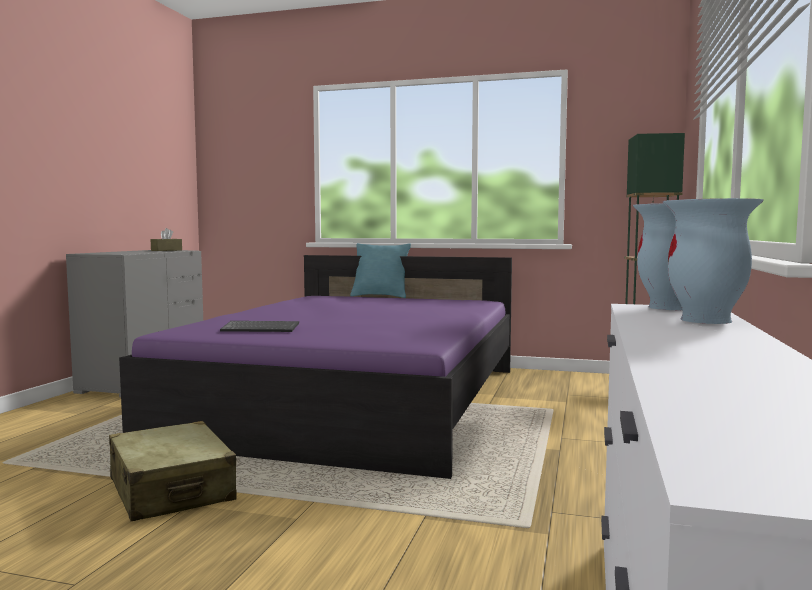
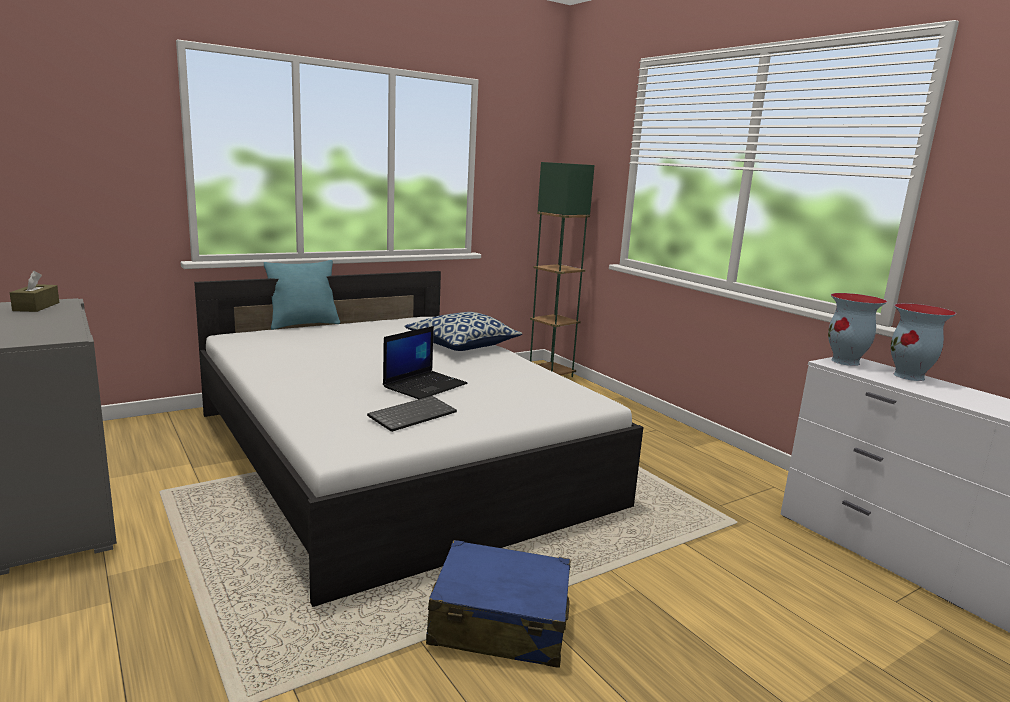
camera: 50 degrees left, 10 degrees up
(171, 490) = (499, 622): beige suitcase -> blue suitcase
(327, 321) = (425, 385): none -> laptop
(355, 401) = (394, 456): purple bed -> white bed
(449, 312) = (462, 345): none -> pillow

